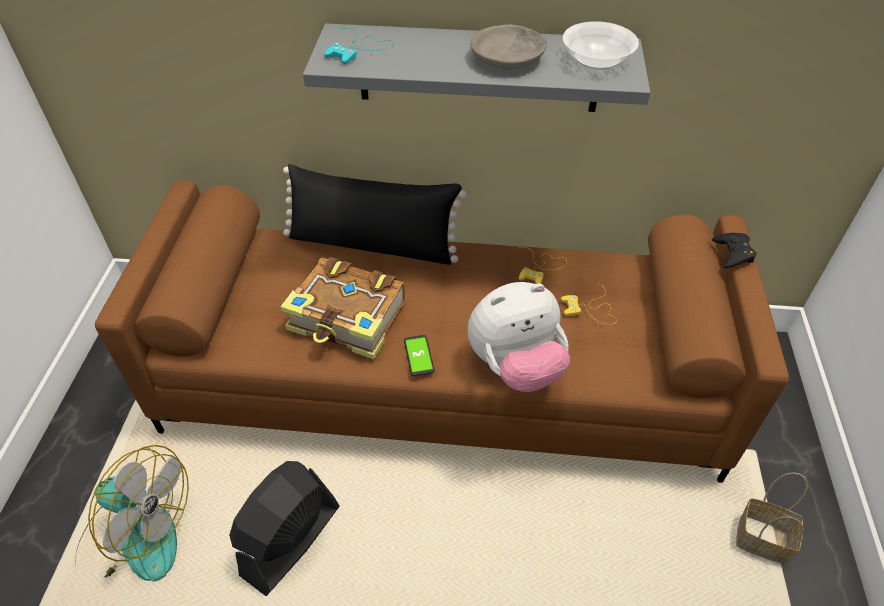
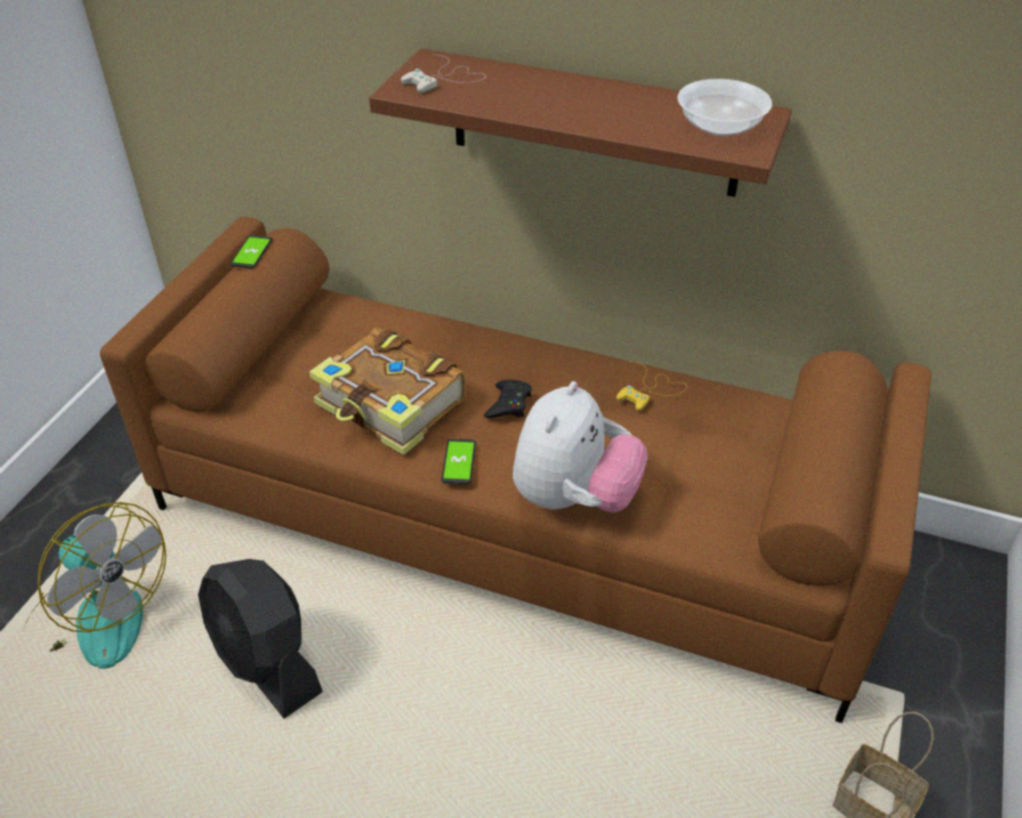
camera: 15 degrees right, 5 degrees down
(198, 212) = (252, 252): none -> phone
(290, 541) = (266, 662): black fan -> black fan turned 90 degrees counterclockwise
(359, 49) = (445, 79): turquoise game controller -> white game controller
(372, 244) = (452, 328): black pillow -> none
(478, 68) = (594, 124): grey shelf -> brown shelf
(508, 58) = (613, 110): grey bowl -> none
(515, 366) = (574, 498): plush toy -> plush toy turned 60 degrees counterclockwise
(590, 309) = (695, 450): yellow game controller -> none
(732, 253) = (894, 408): black game controller -> black game controller (509, 404)

